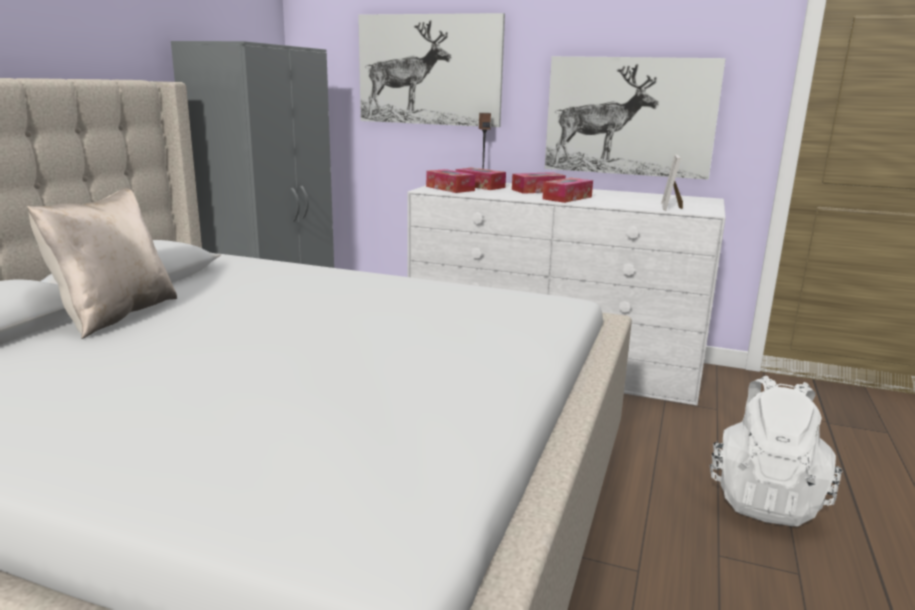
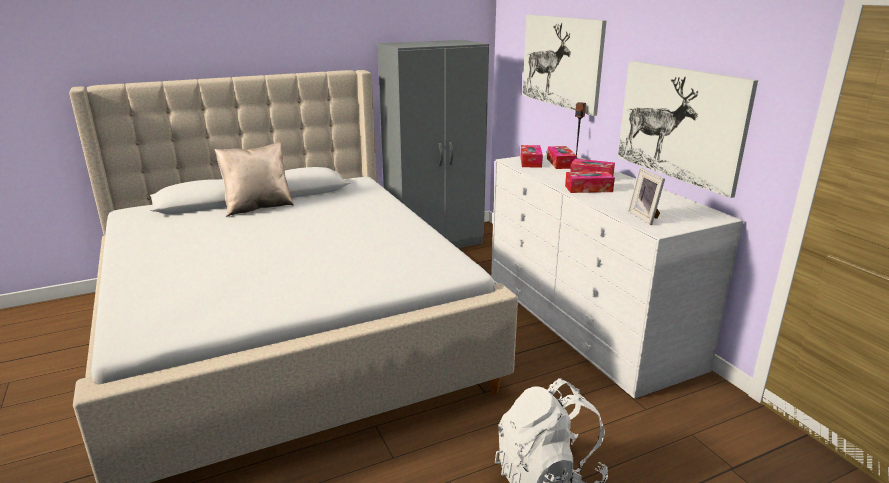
camera: 45 degrees right, 5 degrees up
(672, 207) = (646, 217): picture frame -> picture frame turned 75 degrees counterclockwise

